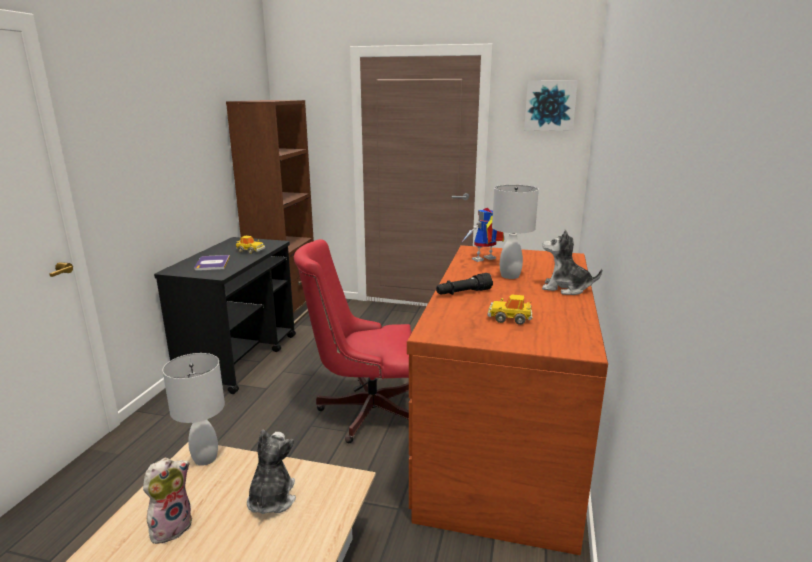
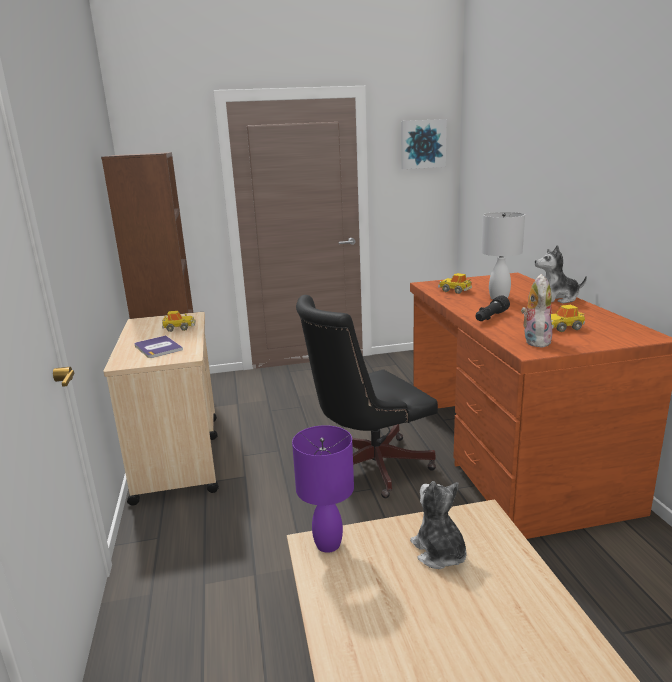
camera: 25 degrees left, 0 degrees up
(171, 526) = (381, 612): plush toy -> plush toy (534, 341)
(204, 458) = (327, 544): white table lamp -> purple table lamp
(240, 358) = (179, 456): black cart -> beige cart
(364, 411) = (367, 466): red office chair -> black office chair
(484, 260) = (455, 290): toy robot -> toy car

